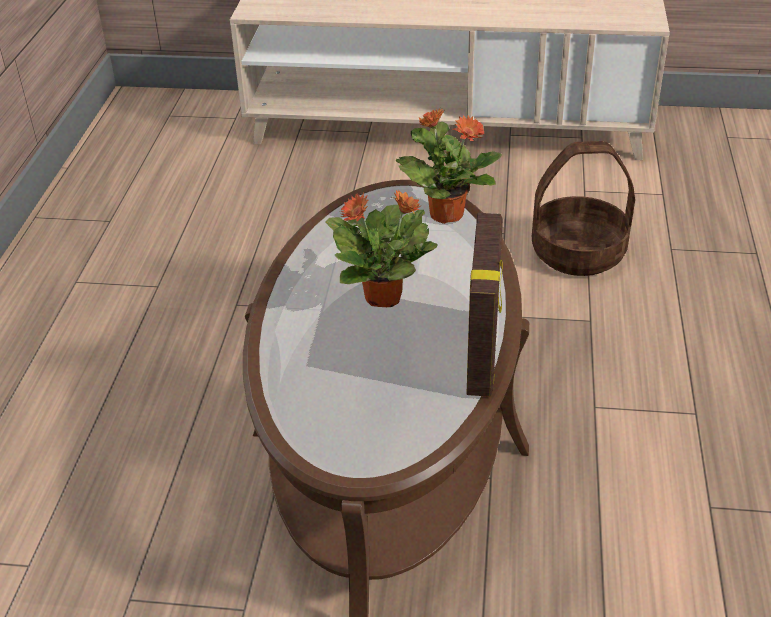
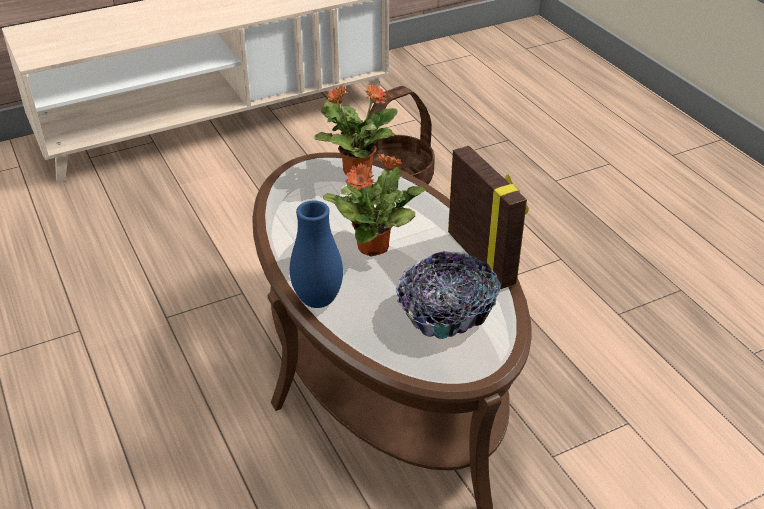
camera: 35 degrees left, 0 degrees up
(277, 328) = (318, 300): none -> blue vase
(387, 393) = (446, 312): none -> bowl

